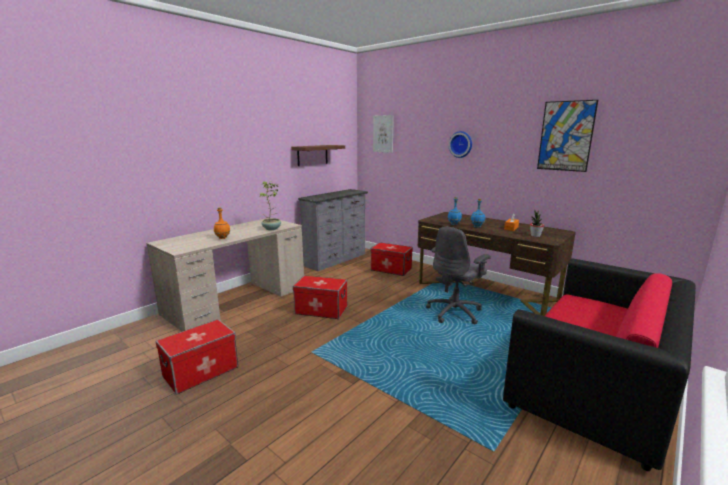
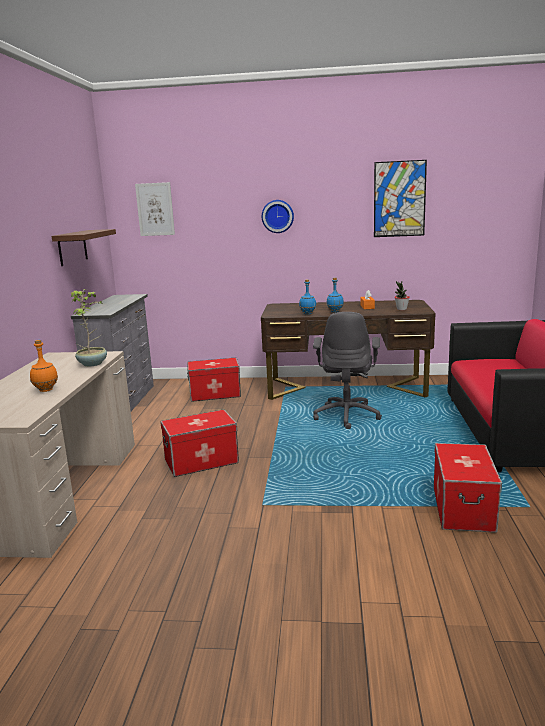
camera: 35 degrees left, 0 degrees up
(201, 371) = (157, 582): storage box -> storage box (462, 508)

